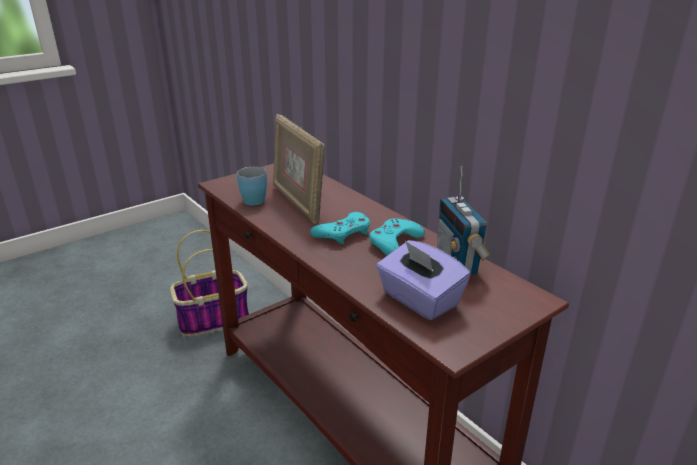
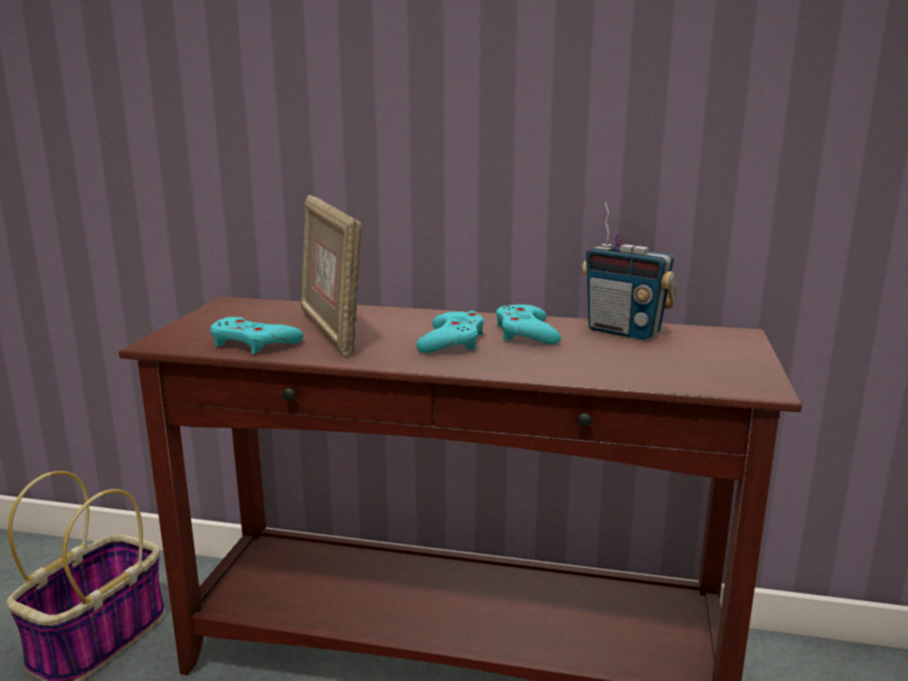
camera: 40 degrees left, 10 degrees down
(252, 198) = (253, 343): blue mug -> turquoise game controller
(298, 203) = (331, 332): picture frame -> picture frame turned 45 degrees clockwise
(419, 300) = (653, 366): purple tissue box -> none

